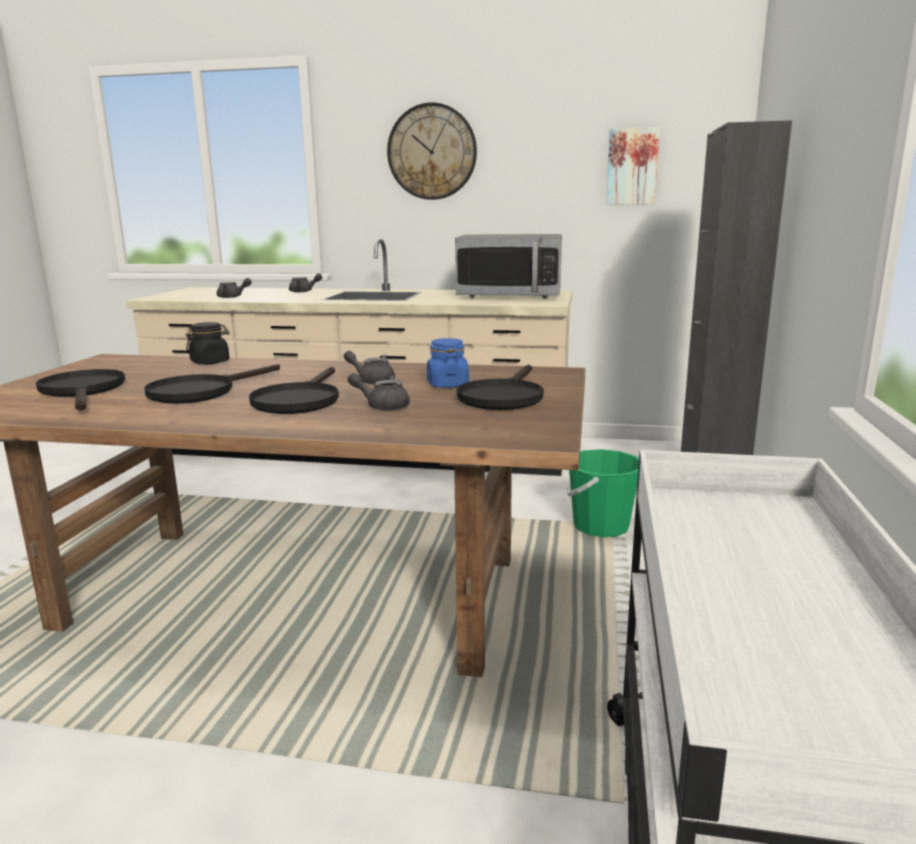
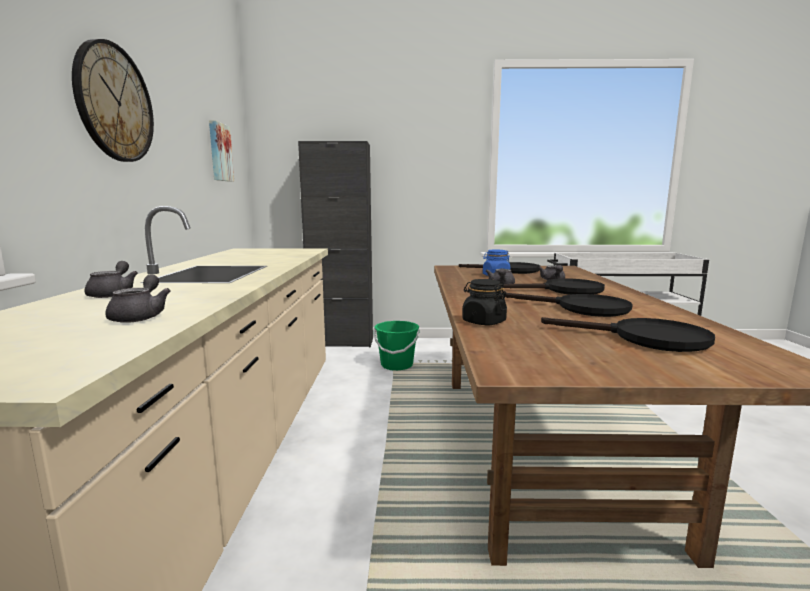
camera: 100 degrees left, 5 degrees down
(83, 391) = (646, 339): black frying pan -> black frying pan turned 120 degrees counterclockwise
(510, 295) = (253, 253): microwave -> none

